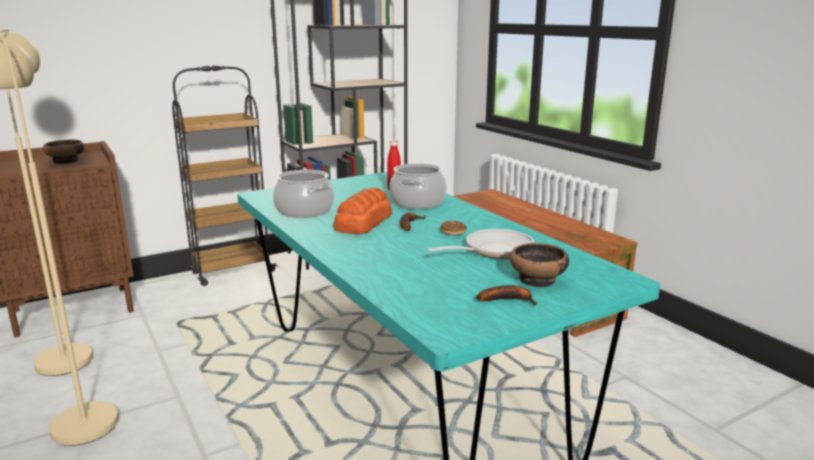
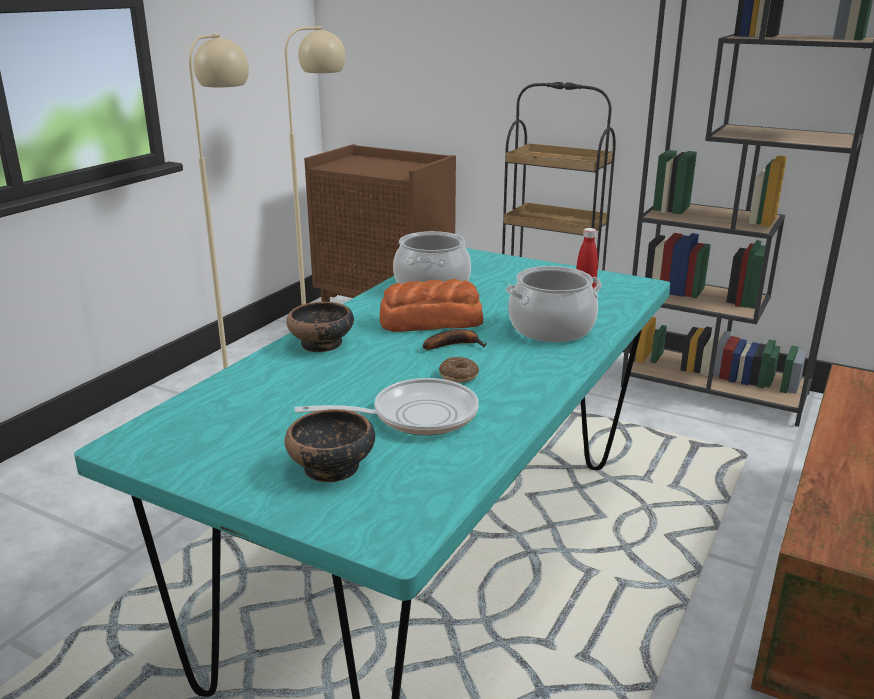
camera: 60 degrees right, 5 degrees up
(66, 161) = (396, 169): bowl -> bowl (322, 344)
(493, 250) = (415, 416): frying pan -> frying pan turned 45 degrees counterclockwise
(508, 300) = (246, 461): banana -> none

